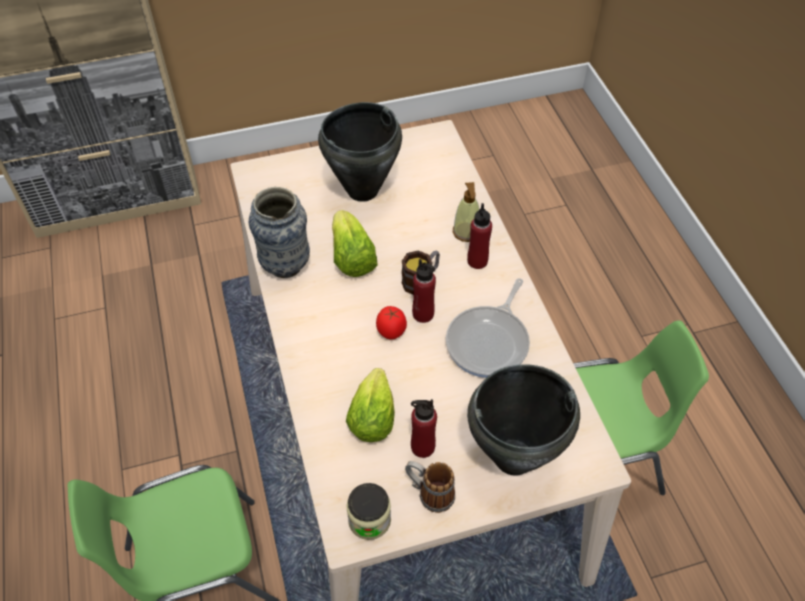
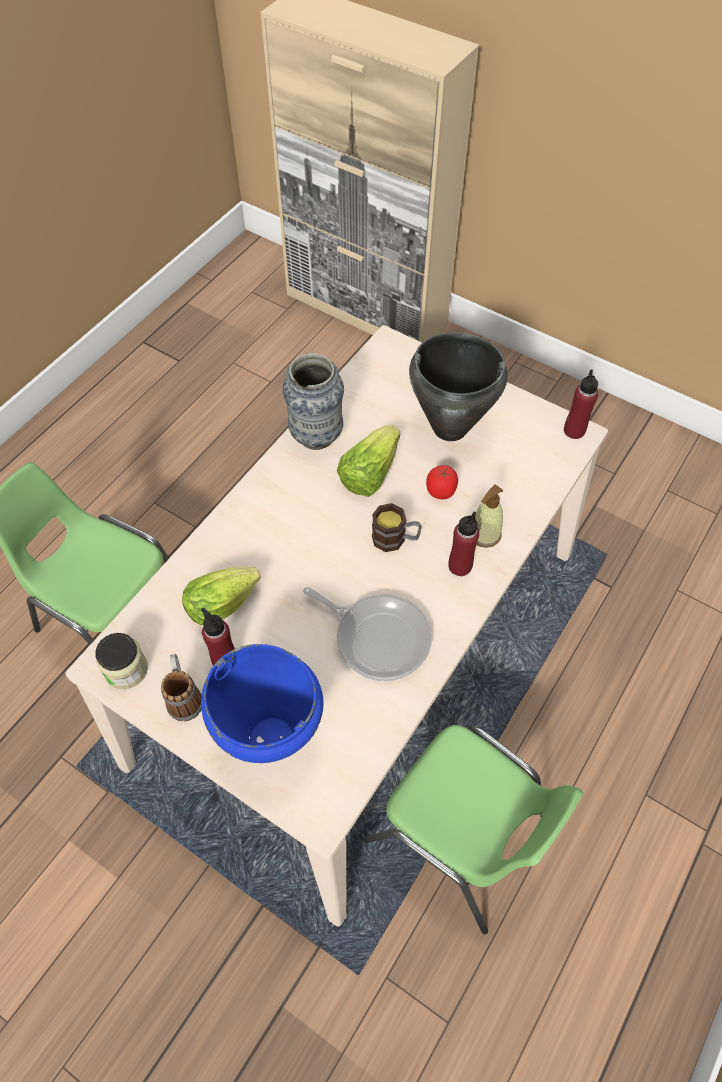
camera: 50 degrees right, 5 degrees up
(391, 331) = (320, 556): tomato -> tomato (441, 491)
(423, 314) = (360, 566): red bottle -> red bottle (574, 430)
(489, 342) = (378, 637): frying pan -> frying pan turned 135 degrees counterclockwise
(514, 458) = (271, 739): black cooking pot -> blue cooking pot

